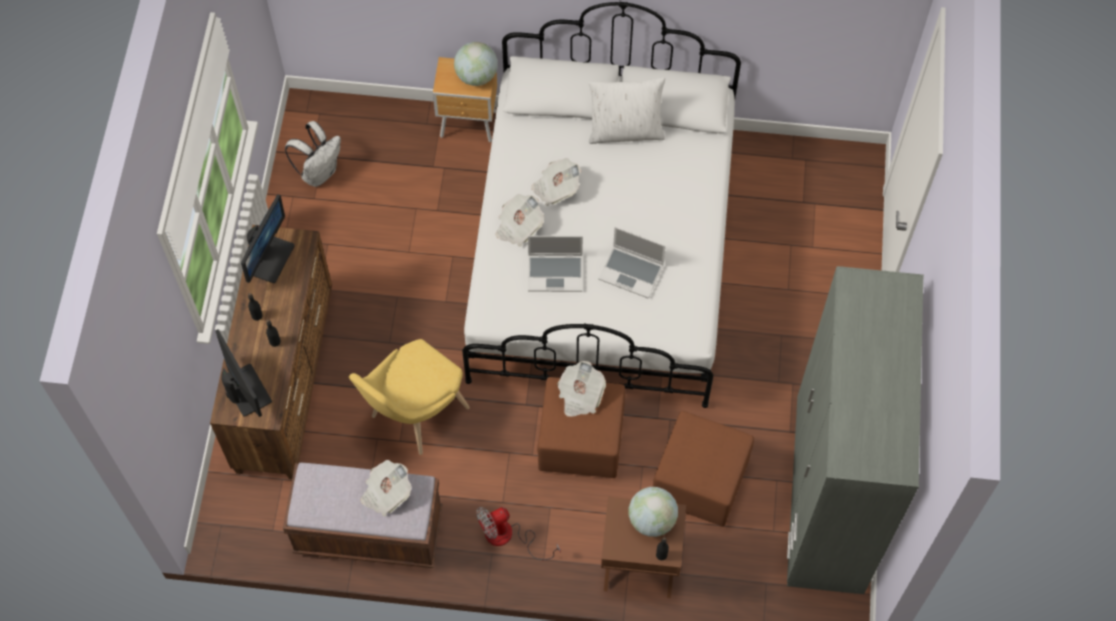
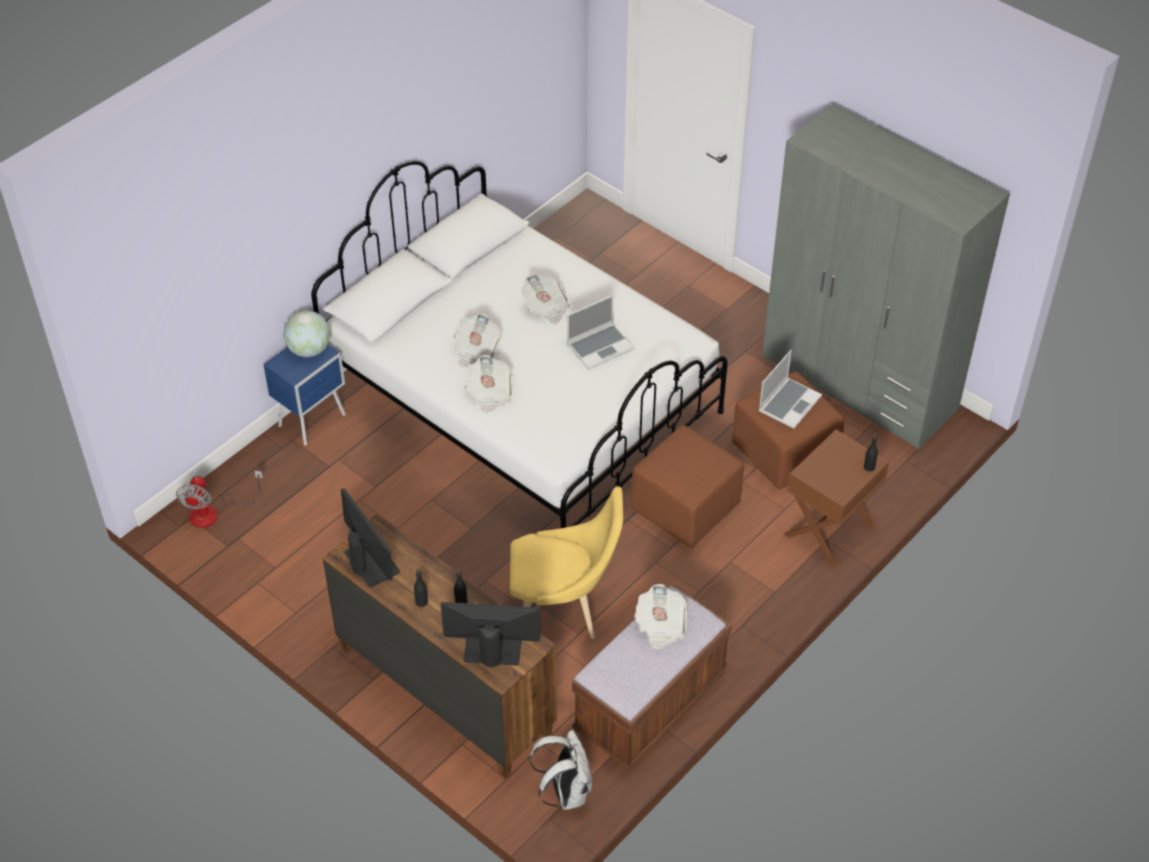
camera: 55 degrees left, 15 degrees down
(319, 172) = (252, 549): white backpack -> white backpack (565, 792)
(414, 416) = (563, 610): yellow chair -> yellow chair turned 75 degrees counterclockwise
(469, 125) = (314, 420): brown nightstand -> blue nightstand
(508, 537) = (735, 605): fan -> fan (213, 512)
(556, 273) = (556, 393): laptop -> laptop (789, 403)
(580, 395) = (671, 454): newspaper -> newspaper (546, 308)
(625, 130) = (465, 281): white pillow -> none
(652, 520) = (833, 456): globe -> none

